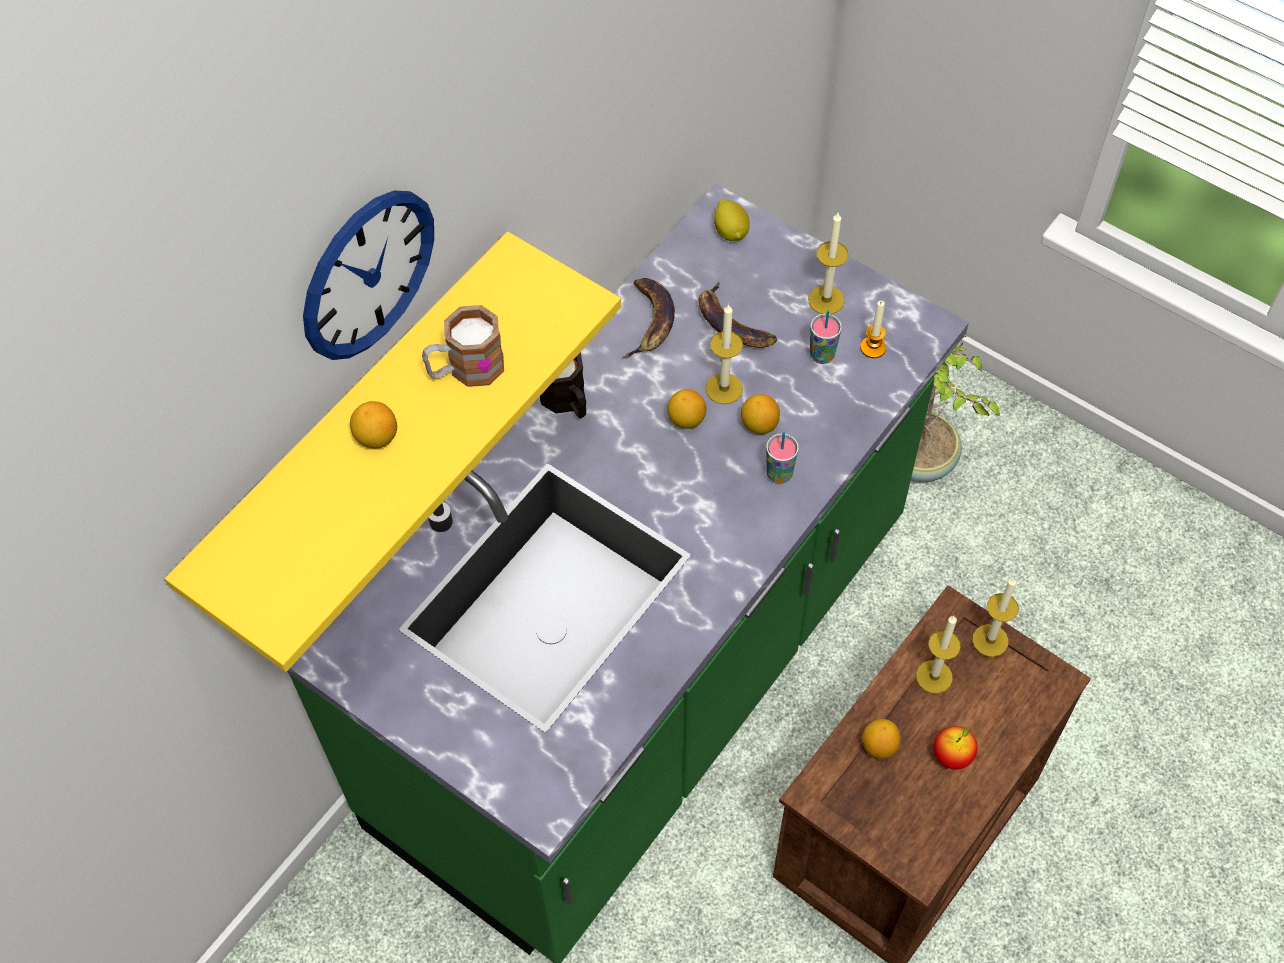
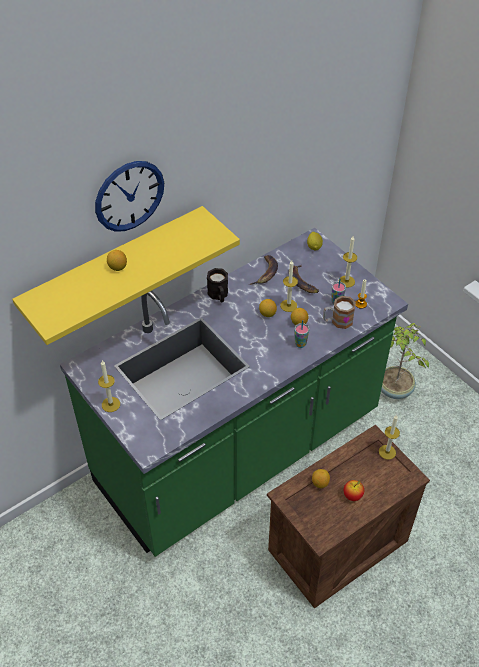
camera: 15 degrees right, 10 degrees down
(465, 369) = (164, 251): mug -> mug (337, 321)
(934, 676) = (355, 460): candle -> candle (111, 404)

